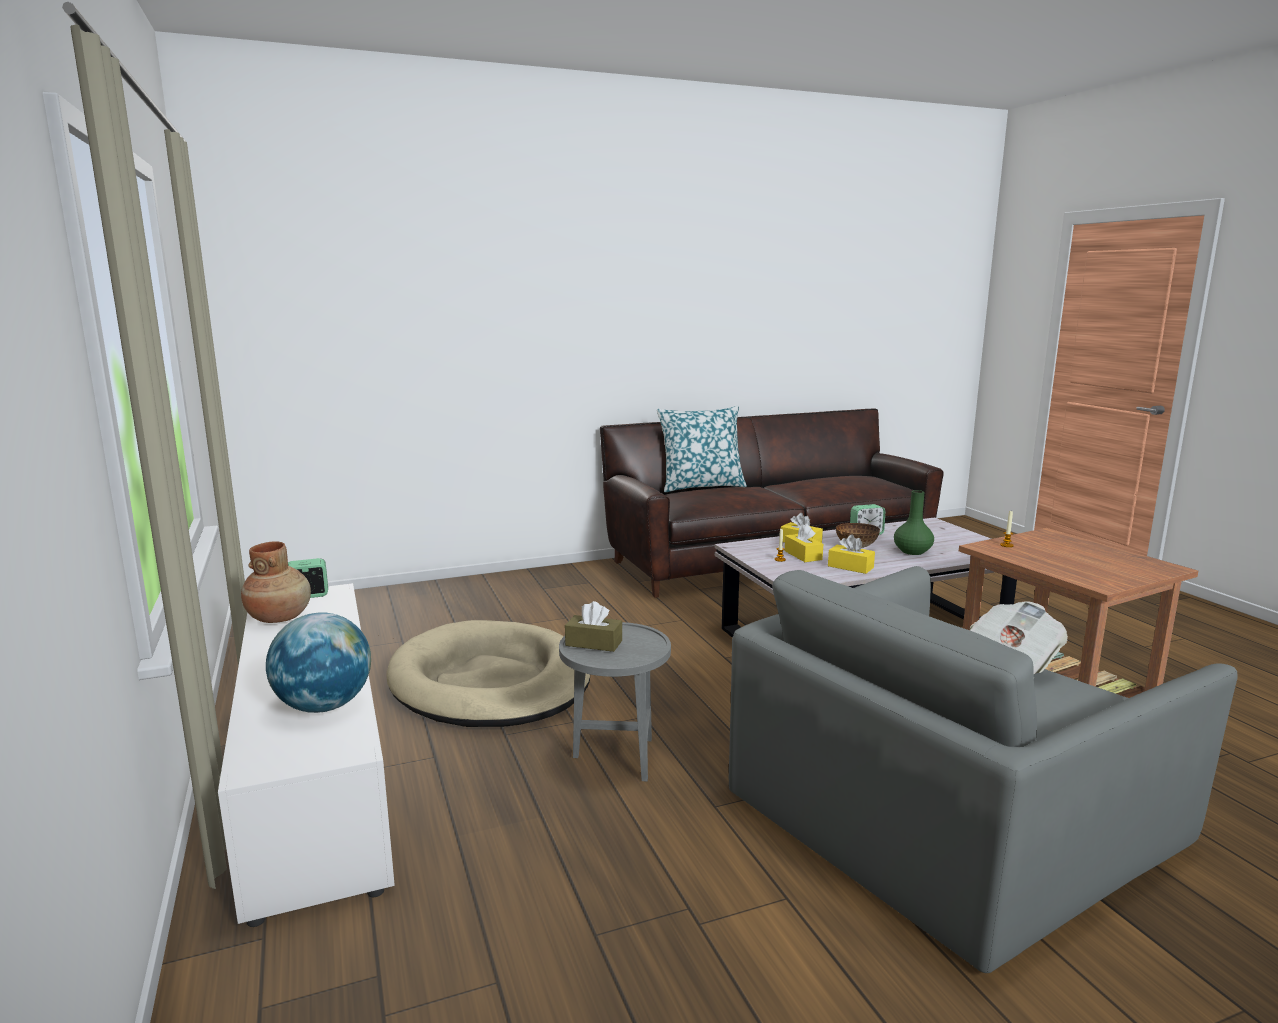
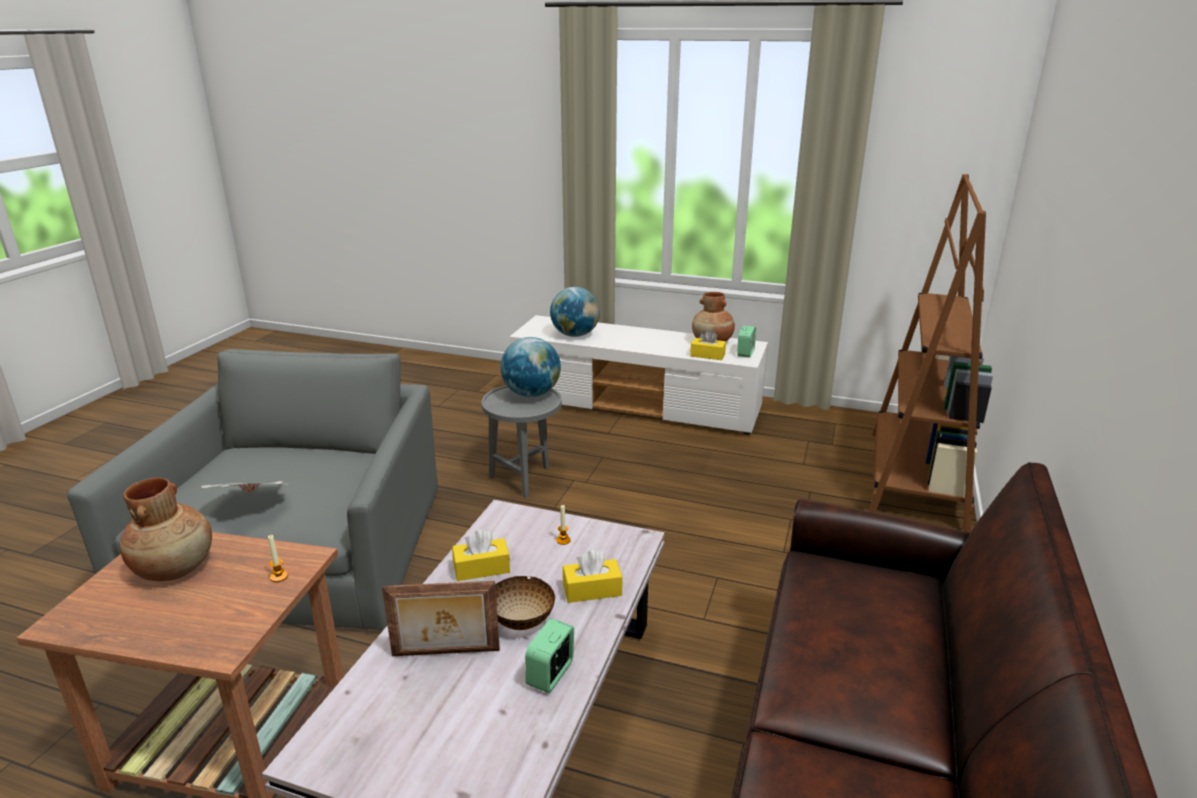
camera: 130 degrees right, 10 degrees up
(386, 602) = (915, 479): none -> brown bookcase
(490, 682) = (682, 474): beige dog bed -> none
(593, 643) = (532, 394): brown tissue box -> globe
(701, 486) = (946, 649): pillow -> none
(803, 555) = (553, 562): yellow tissue box -> yellow tissue box (707, 355)
(912, 551) = (445, 654): green vase -> picture frame
(1085, 567) = (175, 568): none -> brown vase

